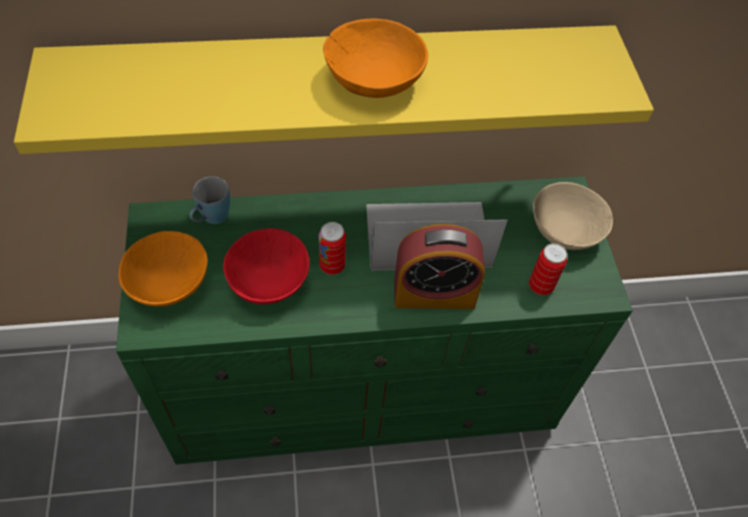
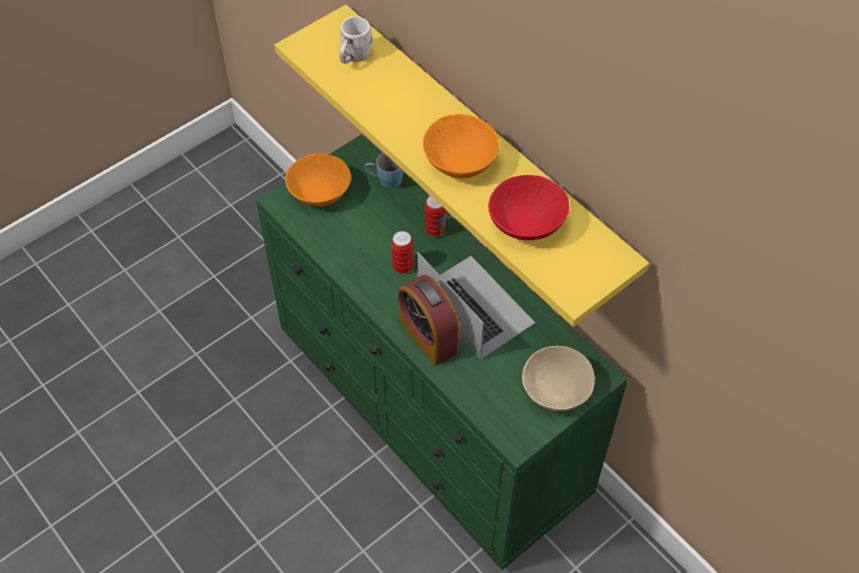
camera: 60 degrees right, 0 degrees up
(126, 83) = (354, 57): none -> white mug
(270, 280) = (363, 241): red bowl -> red bowl (527, 223)
(540, 286) = (488, 397): can -> can (435, 230)

